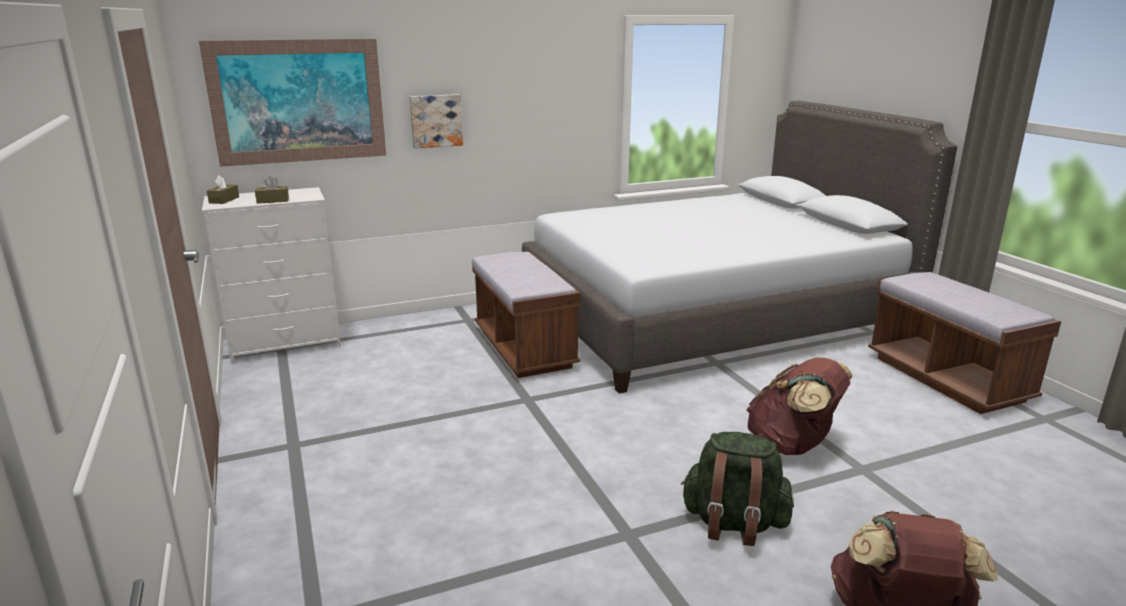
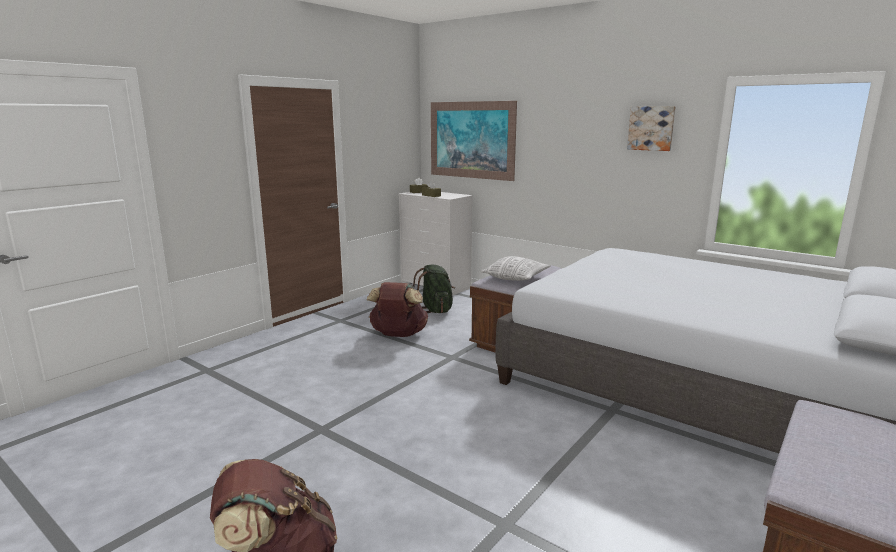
camera: 60 degrees right, 5 degrees down
(436, 120) = (548, 160): picture -> picture (651, 128)
(532, 276) = (515, 278): none -> pillow
(733, 524) = (361, 468): green backpack -> green backpack (435, 310)
(792, 446) = (506, 476): brown backpack -> brown backpack (398, 335)

